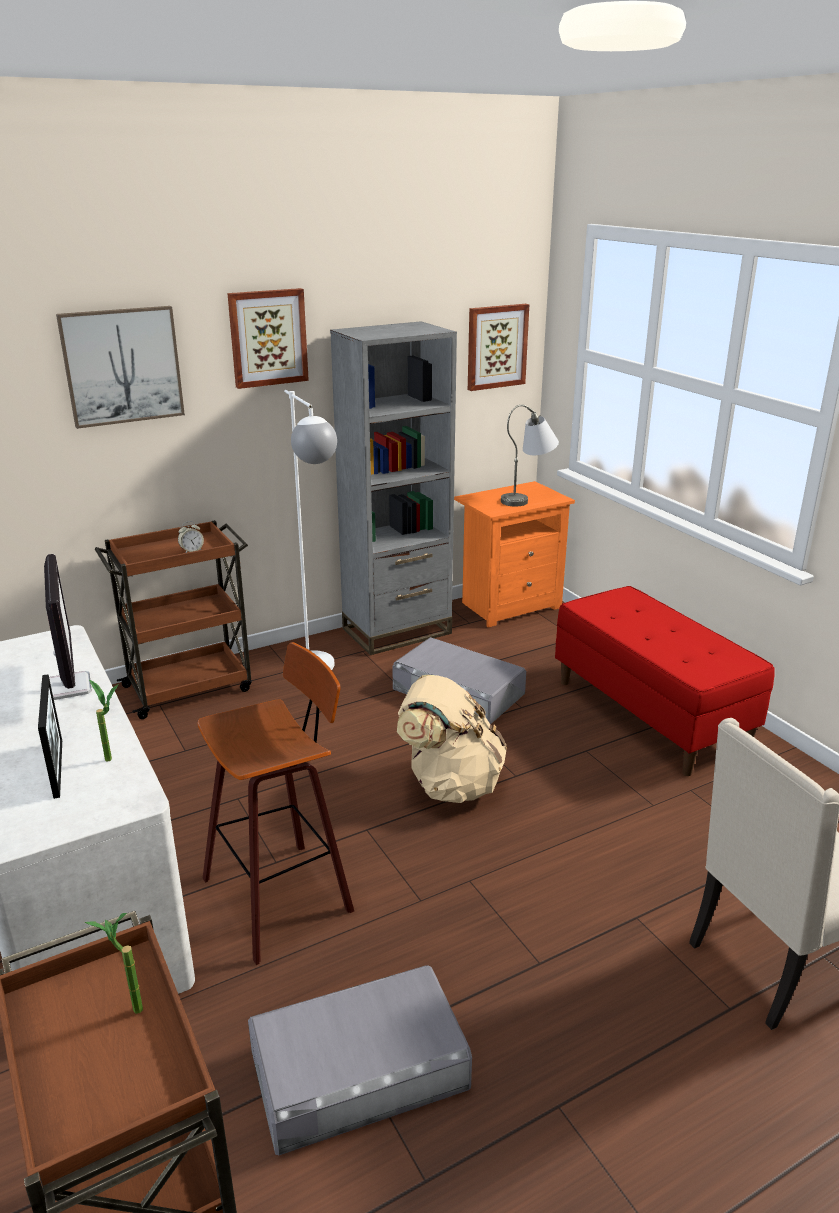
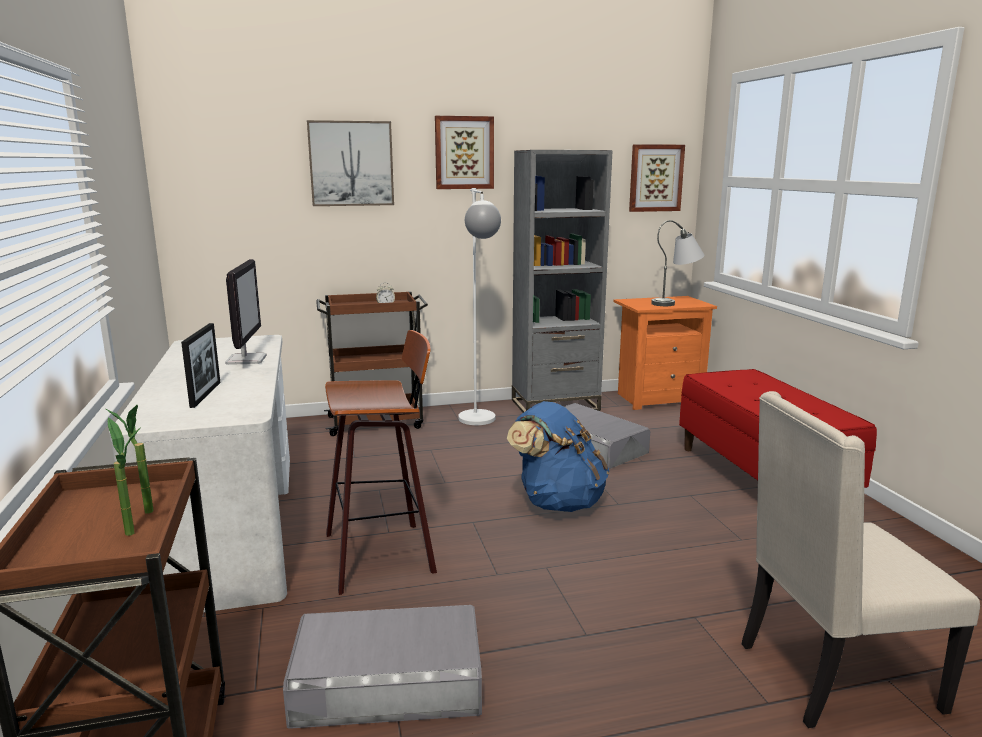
camera: 15 degrees right, 10 degrees down
(115, 760) = (249, 394): potted plant -> potted plant (136, 535)
(450, 784) = (557, 502): beige backpack -> blue backpack

